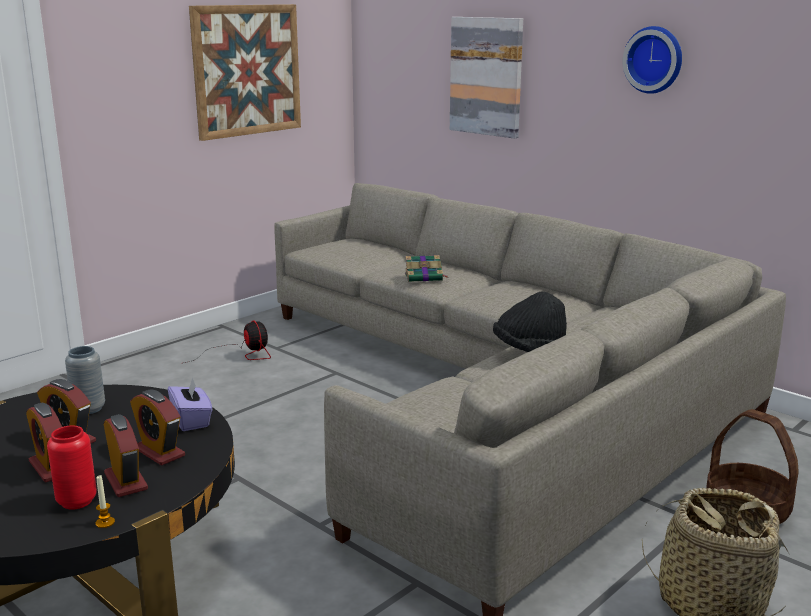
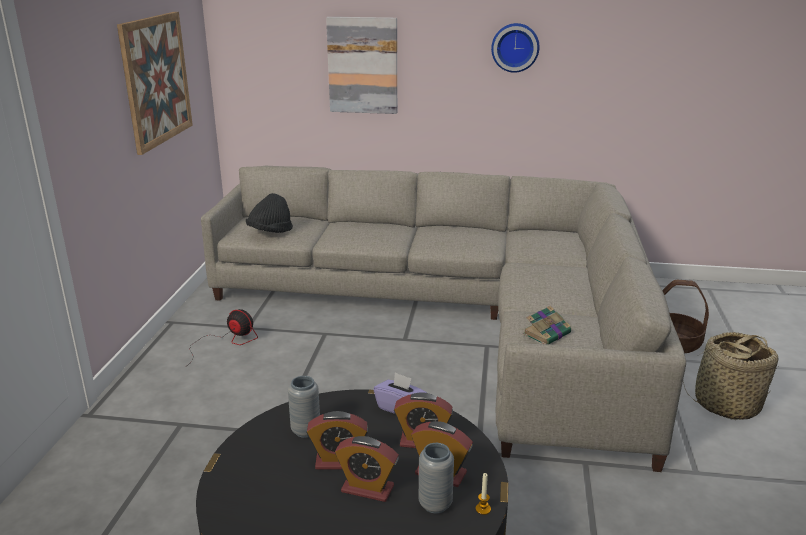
camera: 35 degrees left, 5 degrees up
(77, 501) = (435, 504): red vase -> grey vase
(424, 277) = (371, 238): book -> book (547, 333)
(529, 351) = (531, 277): black hat -> black hat (270, 232)

